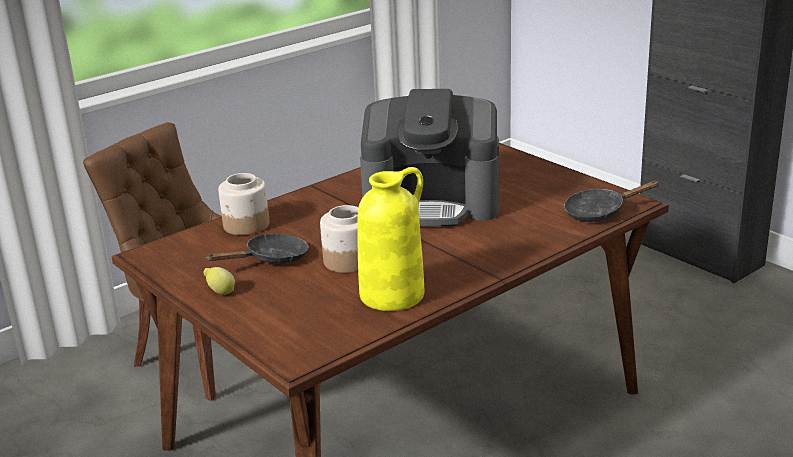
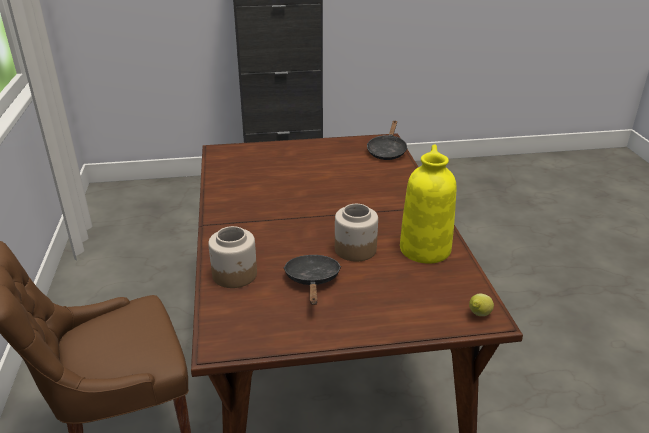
camera: 60 degrees left, 5 degrees up
(220, 292) = (344, 322): lemon -> lemon (478, 315)
(433, 202) = (304, 191): coffee machine -> none

